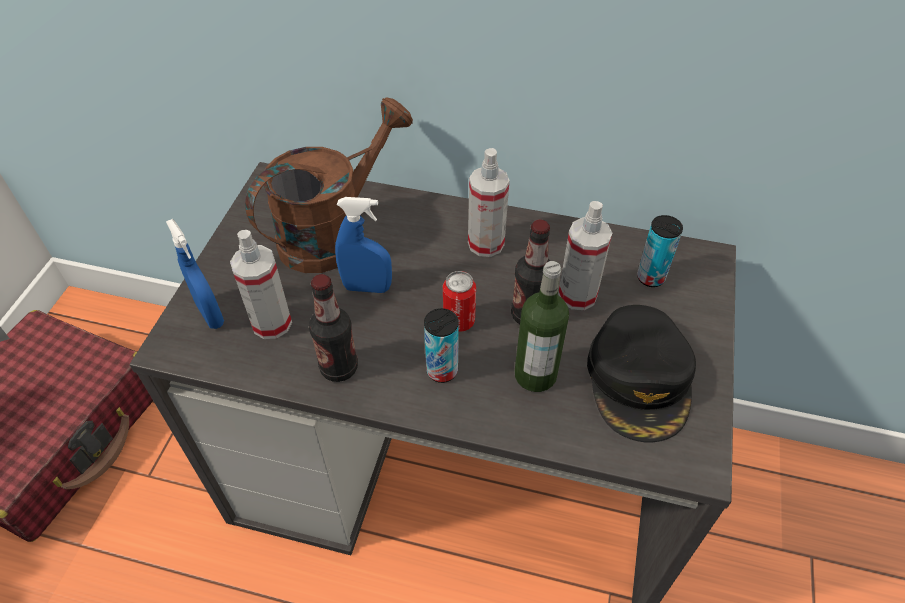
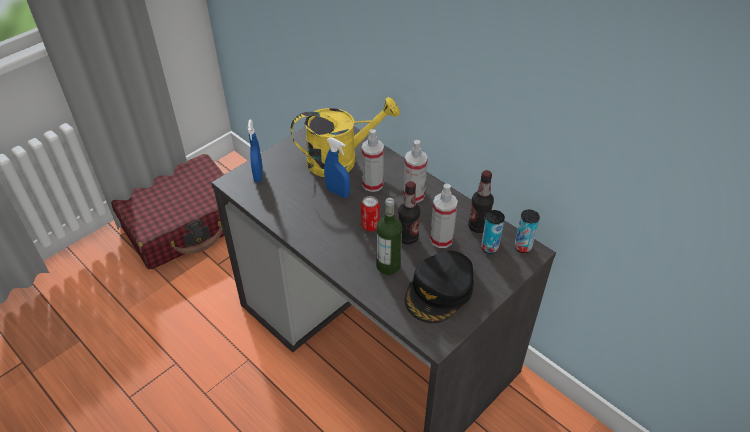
camera: 30 degrees right, 5 degrees down
(272, 323) = (282, 190): spray bottle -> spray bottle (372, 184)
(333, 232) = (341, 159): brown watering can -> yellow watering can
(339, 368) = (298, 222): bottle -> bottle (478, 226)
(442, 370) = (344, 244): can -> can (523, 247)

